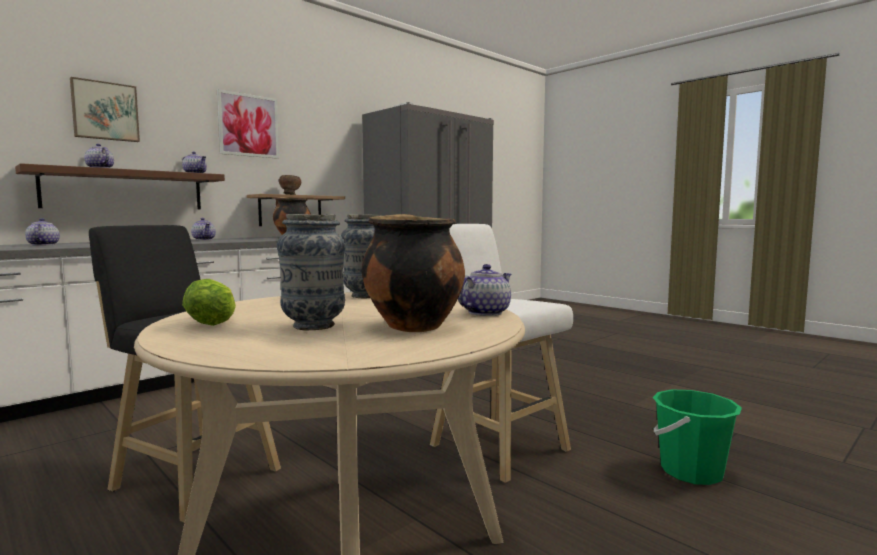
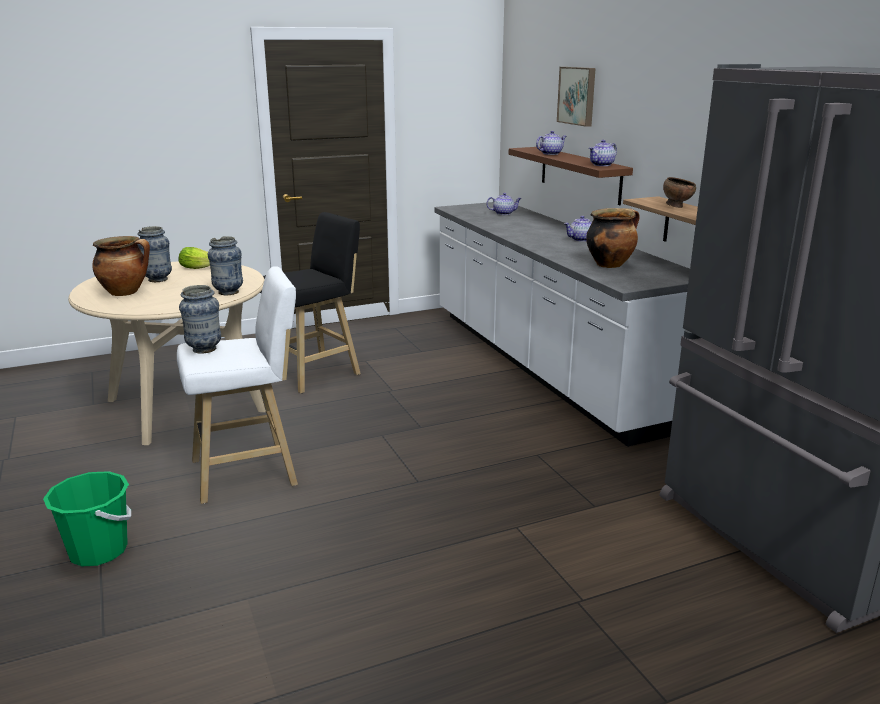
camera: 110 degrees right, 15 degrees up
(248, 125) = (673, 102): picture -> none
(485, 312) = (128, 308): teapot -> none
(520, 303) = (204, 349): none -> vase

